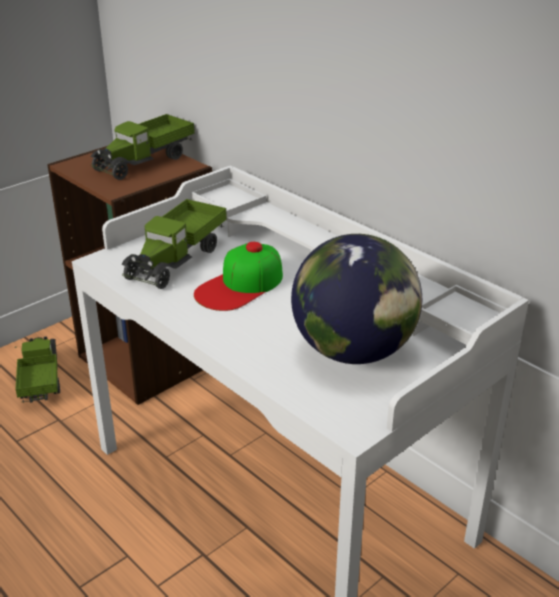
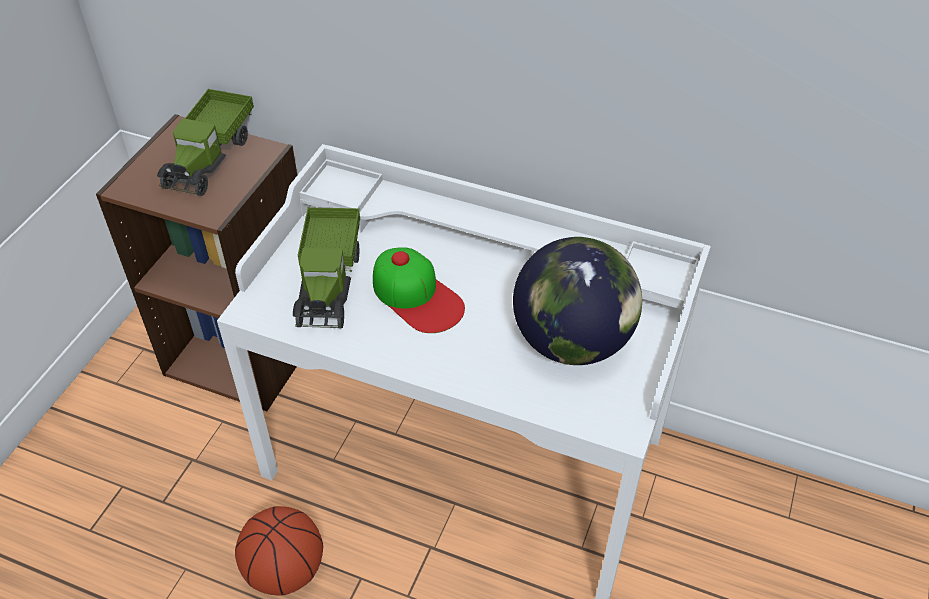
camera: 25 degrees left, 15 degrees up
(40, 380) = (139, 420): toy truck -> none
(71, 525) = (285, 570): none -> basketball
(240, 285) = (417, 296): cap -> cap turned 60 degrees counterclockwise

